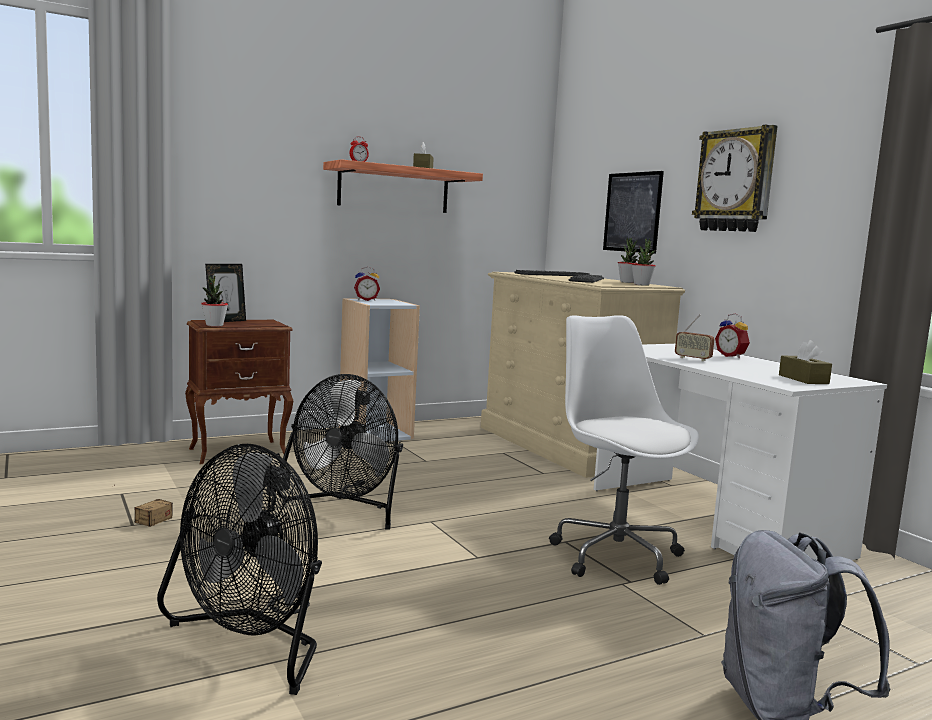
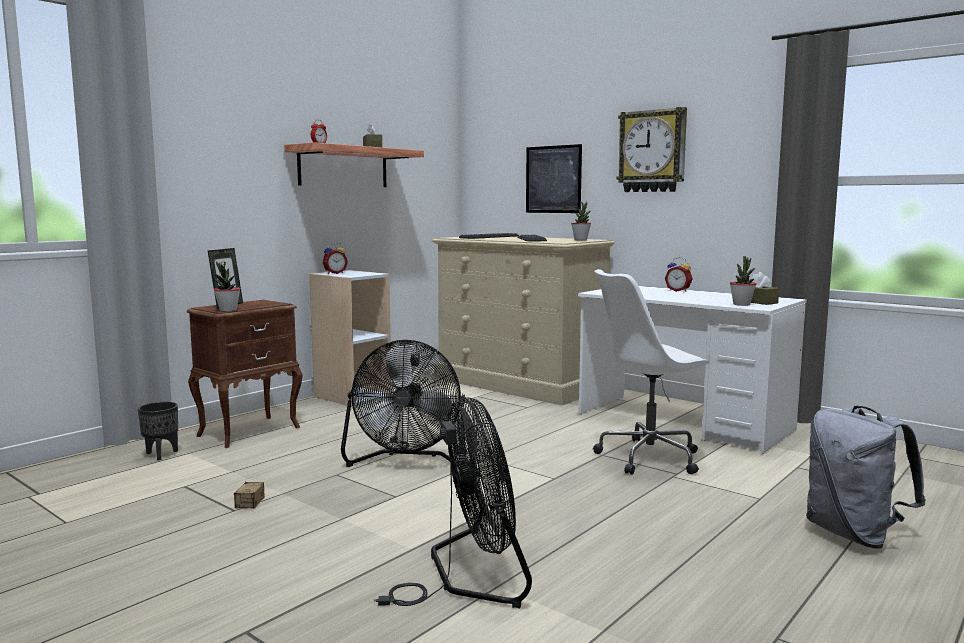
camera: 20 degrees left, 0 degrees up
(139, 460) = (160, 454): none -> black planter
(256, 639) = (464, 573): black fan -> black fan turned 120 degrees counterclockwise
(614, 556) = (646, 458): white office chair -> white office chair turned 60 degrees counterclockwise
(627, 282) = (562, 238): potted plant -> potted plant (741, 304)
(693, 359) = (661, 296): radio -> none

